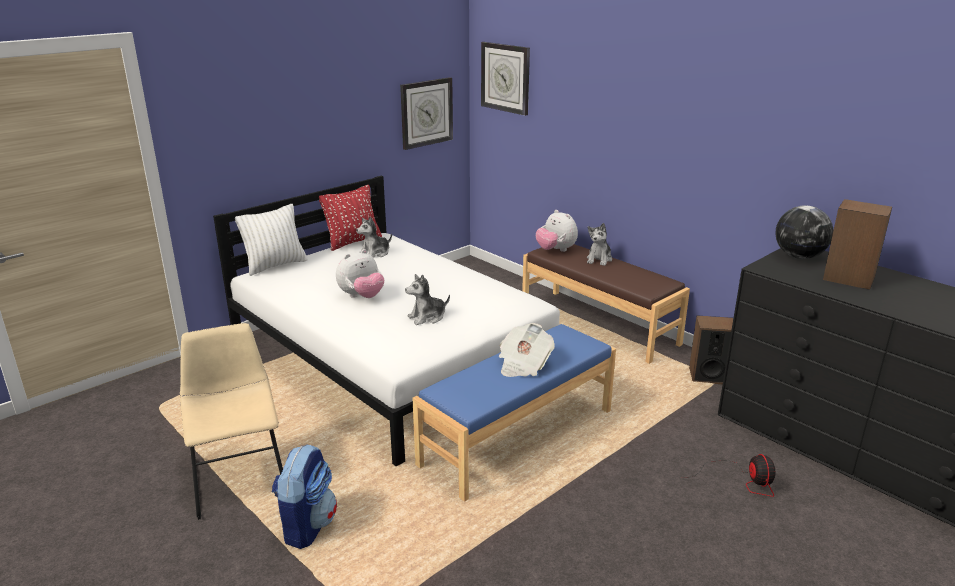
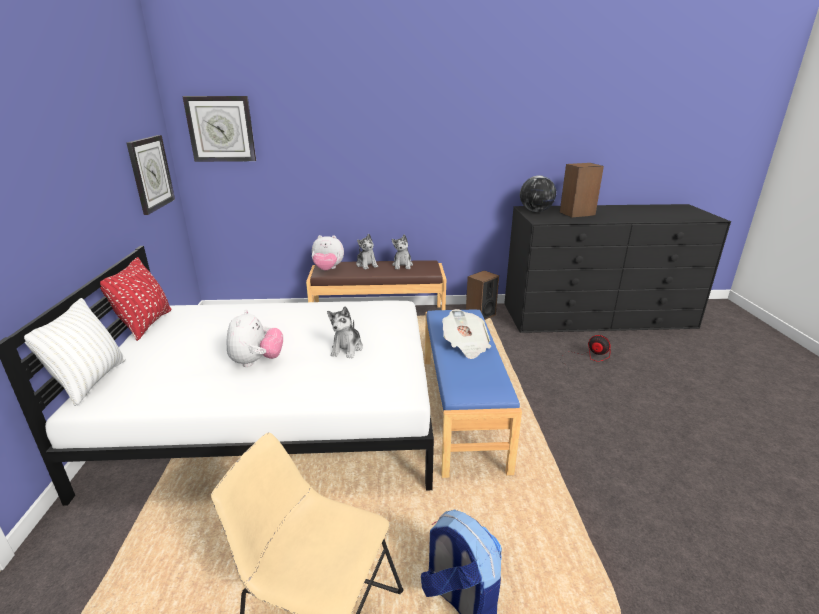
camera: 50 degrees left, 0 degrees up
(375, 253) = (194, 324): plush toy -> plush toy (402, 265)

